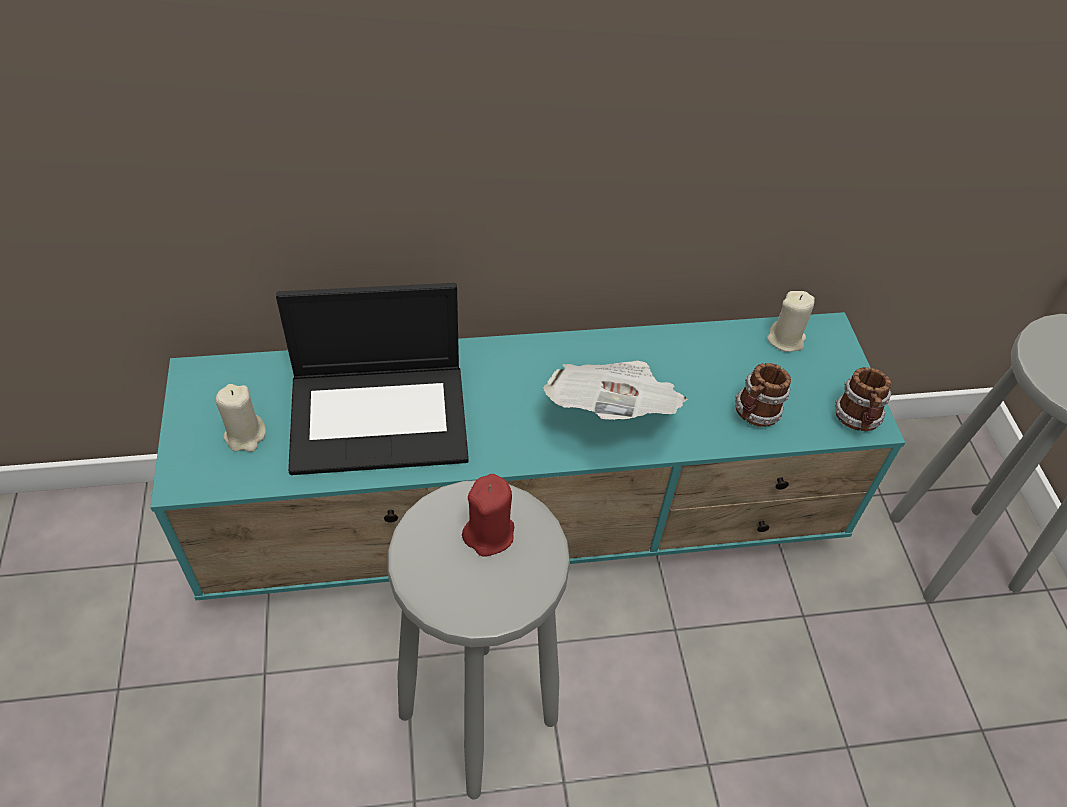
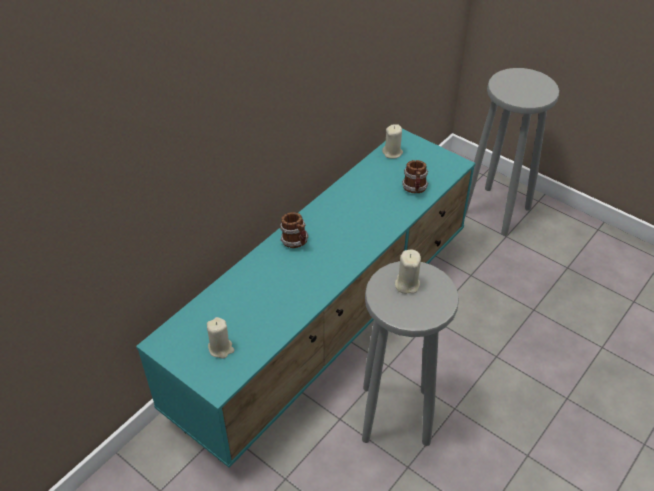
camera: 40 degrees left, 5 degrees down
(381, 416) = (271, 296): laptop -> none
(489, 534) = (407, 284): red candle -> beige candle
(612, 411) = (361, 226): newspaper -> none
(857, 420) = (451, 166): mug -> mug (296, 242)

